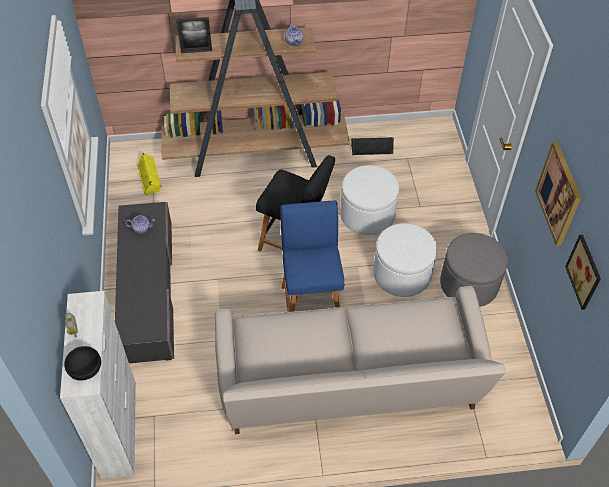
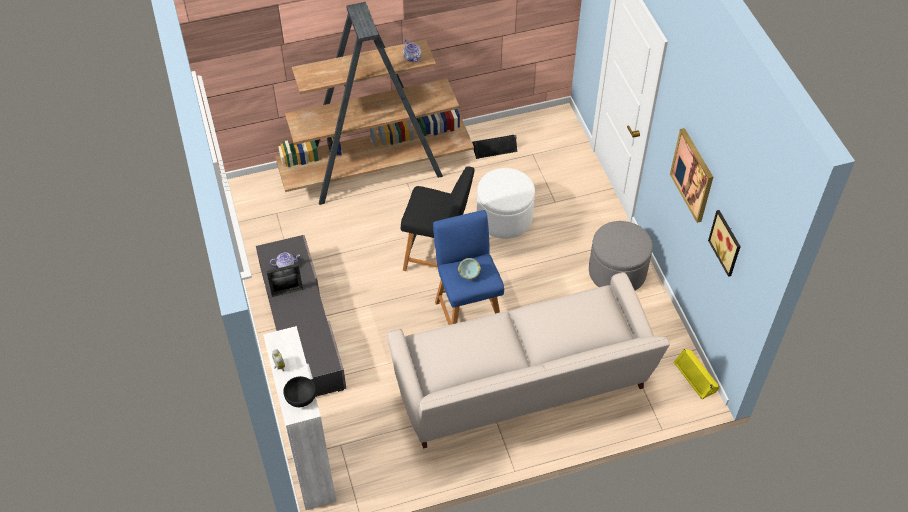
camera: 10 degrees left, 0 degrees up
(150, 177) = (273, 212): yellow speaker -> yellow speaker (696, 376)
(196, 51) = (317, 80): picture frame -> picture frame (287, 292)
(310, 264) = (469, 275): none -> bowl
(402, 274) = (550, 272): white ottoman -> none

